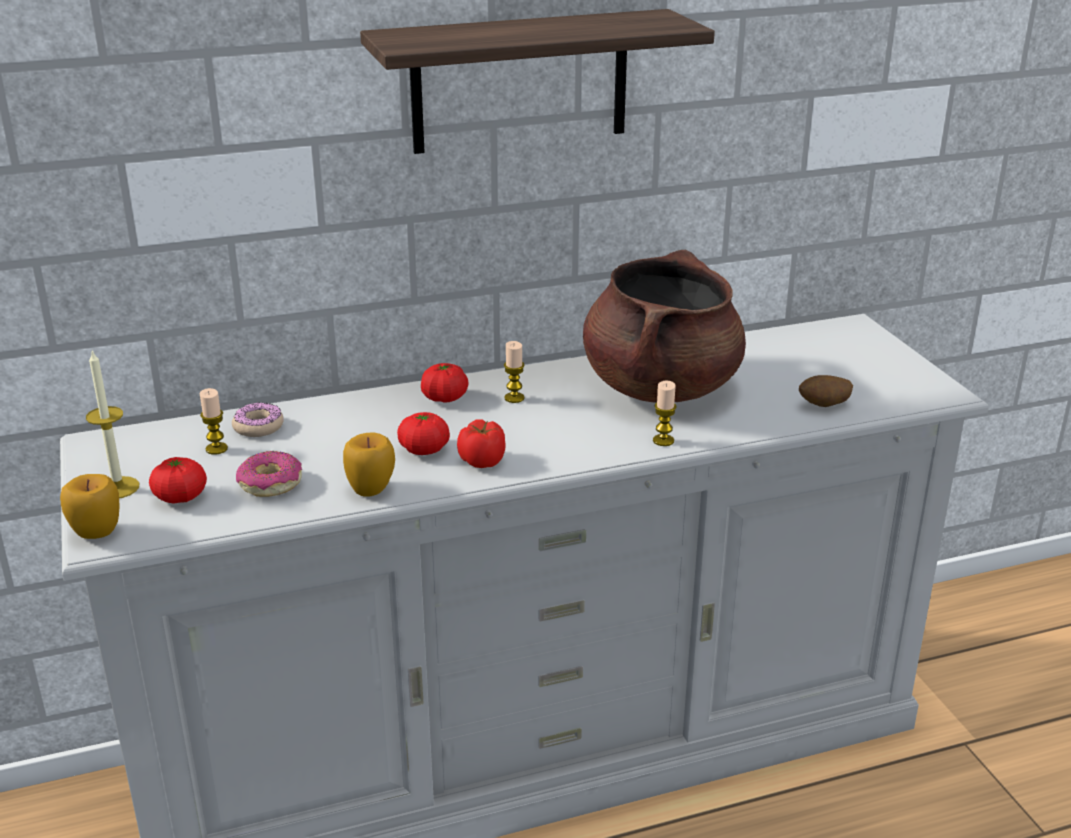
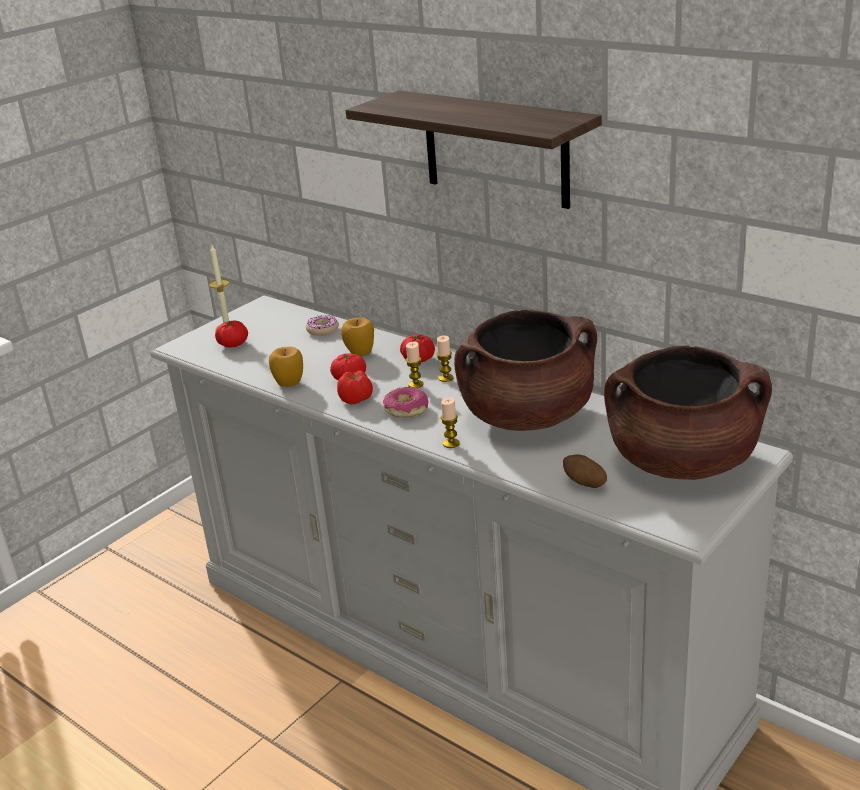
camera: 60 degrees right, 0 degrees up
(97, 533) = (183, 343): apple -> apple (360, 354)
(216, 449) = (288, 331): candle -> candle (415, 384)
(270, 484) = (268, 358): donut -> donut (406, 409)
(834, 355) = (682, 462): none -> brown cooking pot

